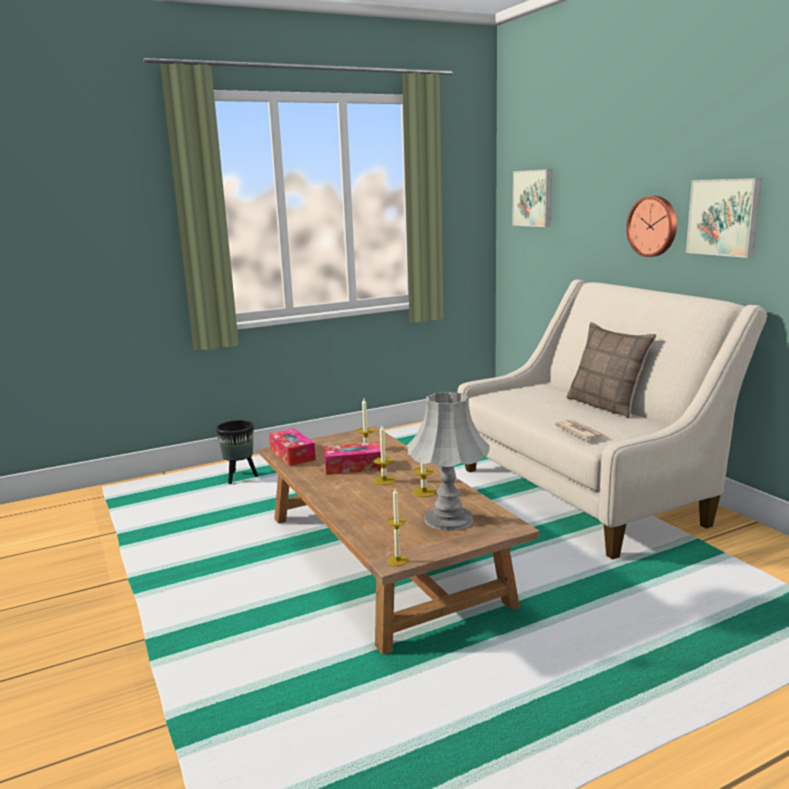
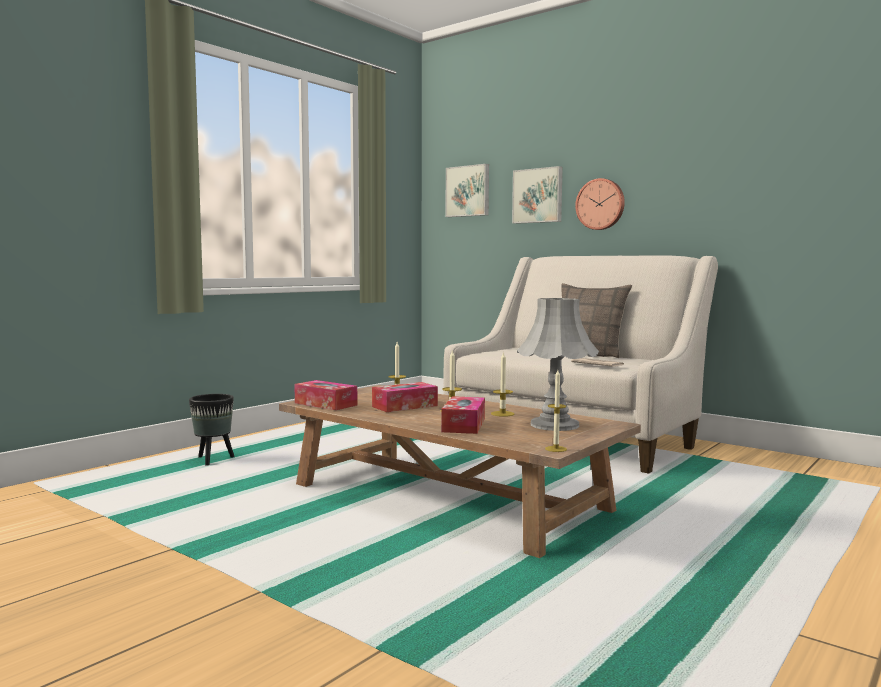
camera: 25 degrees left, 10 degrees down
(365, 506) = (463, 425): none -> tissue box
(725, 217) = (670, 190): picture -> picture (538, 196)

